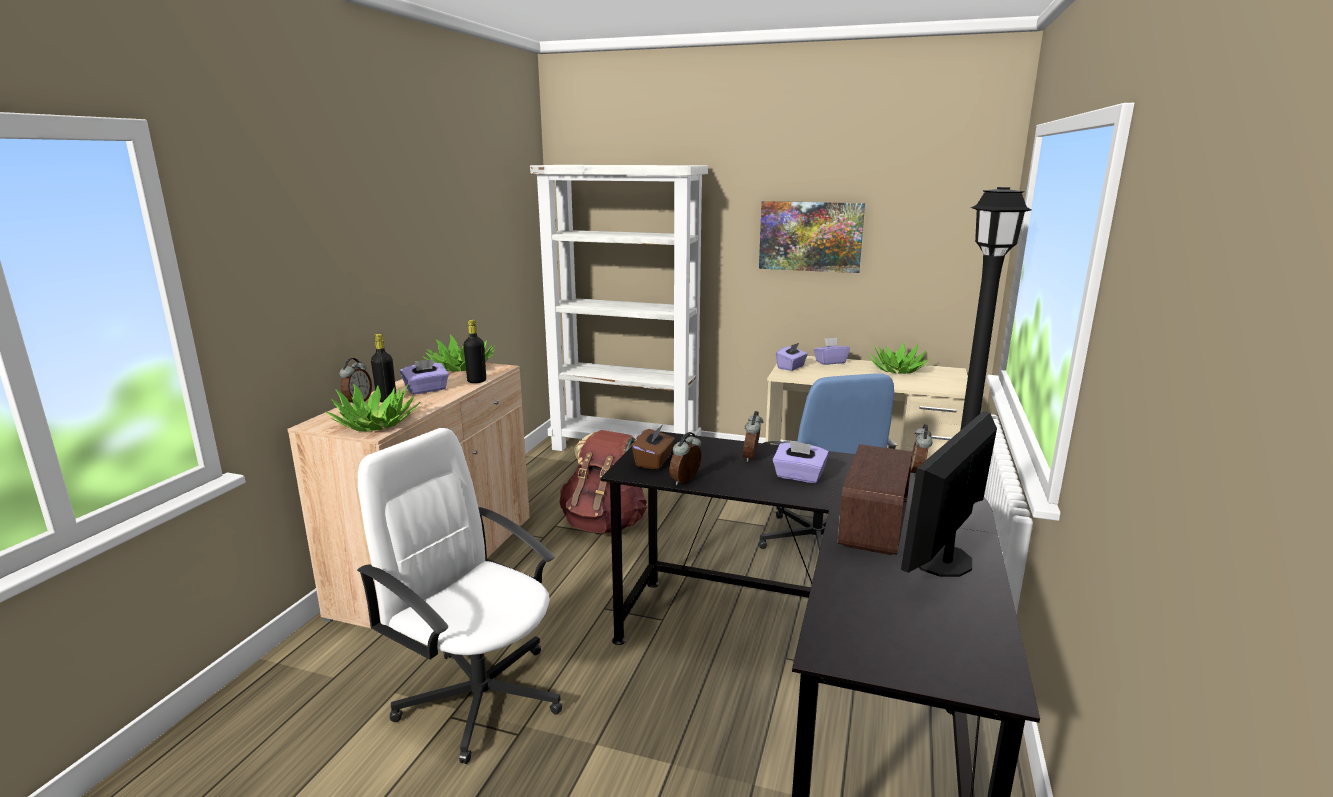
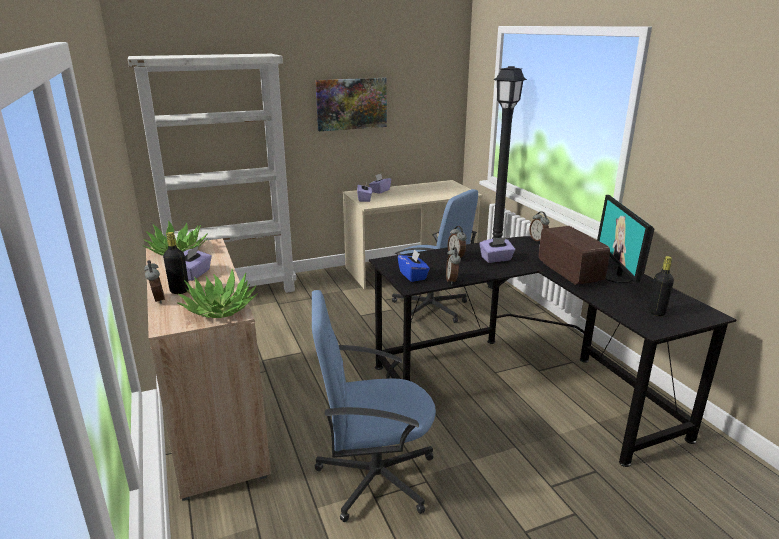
camera: 40 degrees left, 5 degrees up
(477, 381) = (219, 257): black bottle -> black bottle (656, 312)
(480, 696) = (374, 477): white office chair -> blue office chair
(606, 523) = (296, 345): brown backpack -> none
(654, 461) = (413, 276): brown tissue box -> blue tissue box
(897, 370) = (423, 188): potted plant -> none

